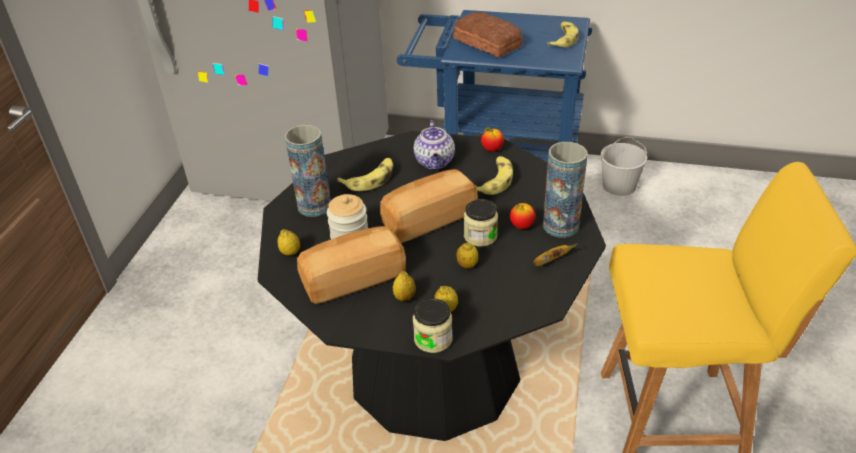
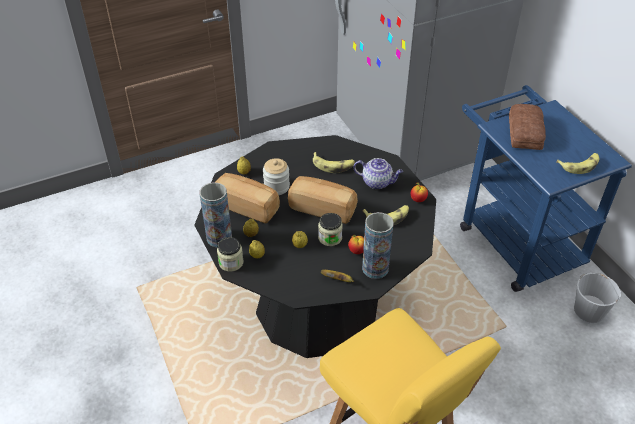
camera: 50 degrees right, 5 degrees up
(314, 206) = (288, 158): vase -> vase (219, 238)
(435, 162) = (377, 182): teapot -> teapot turned 120 degrees counterclockwise

